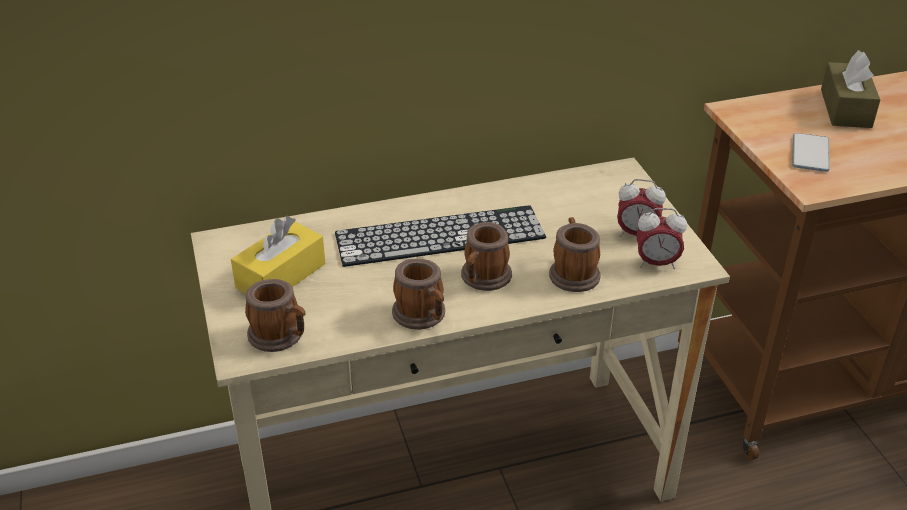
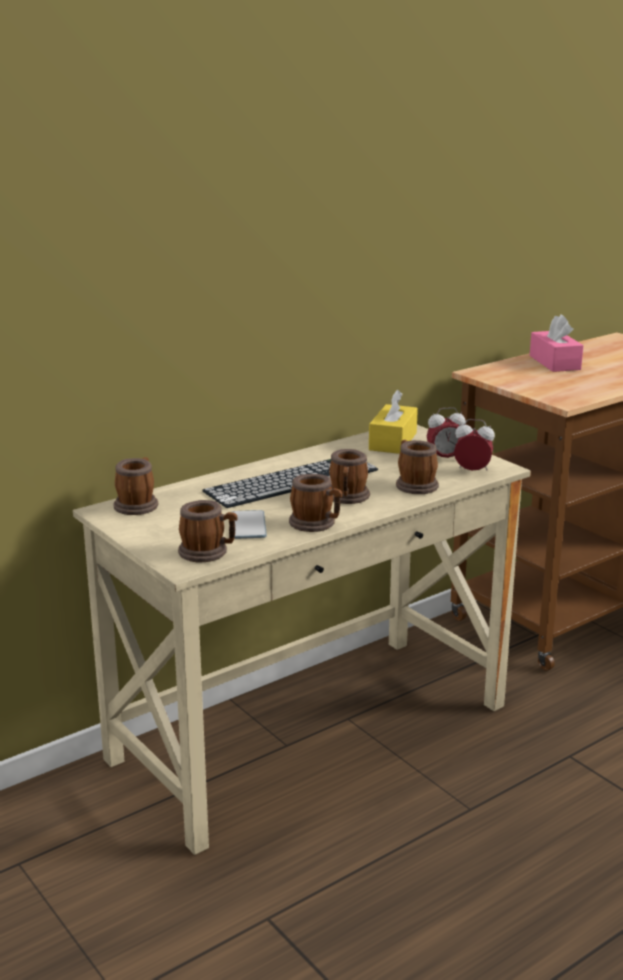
camera: 20 degrees left, 15 degrees down
(258, 239) = (138, 504): none -> mug
(281, 276) = (177, 521): yellow tissue box -> yellow tissue box (393, 441)
(656, 263) = (472, 471): alarm clock -> alarm clock turned 150 degrees counterclockwise
(810, 154) = (549, 386): phone -> phone (248, 526)
(845, 108) = (554, 362): brown tissue box -> pink tissue box

